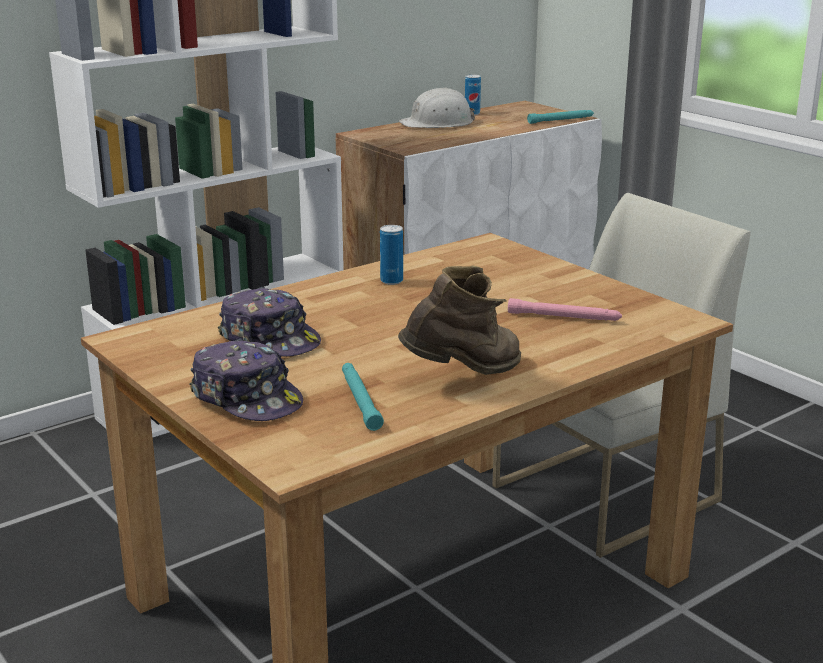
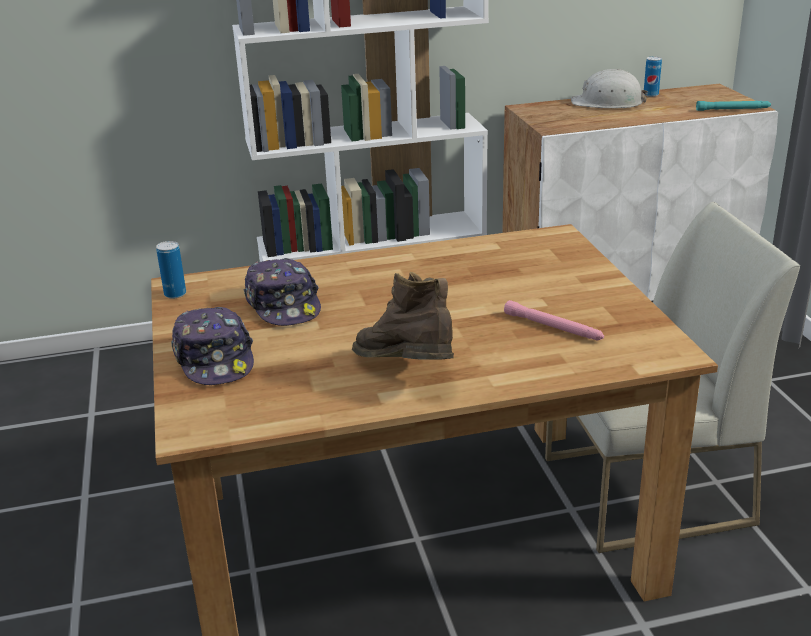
camera: 25 degrees right, 5 degrees up
(360, 400) = (298, 380): turquoise flashlight -> none
(391, 281) = (434, 263): can -> can (175, 294)
(464, 375) = (406, 372): brown boot -> brown boot turned 120 degrees counterclockwise

